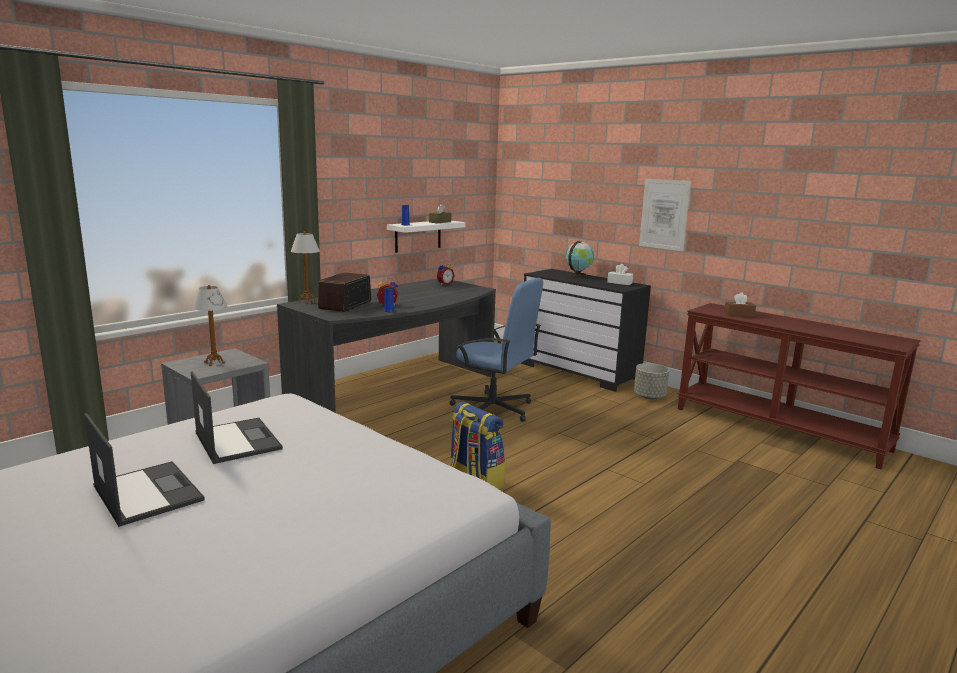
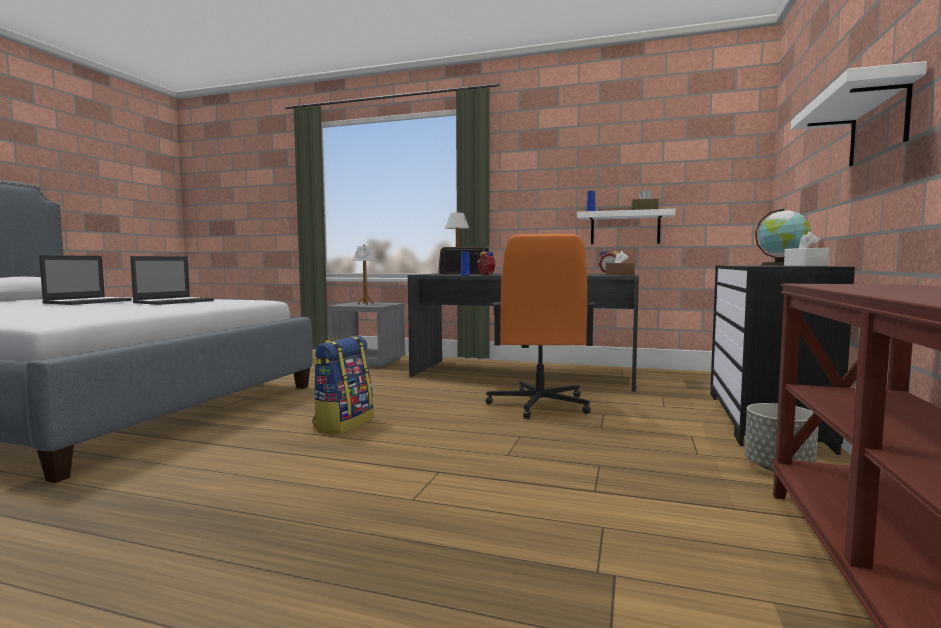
camera: 65 degrees right, 10 degrees down
(493, 409) = (539, 405): blue office chair -> orange office chair
(664, 214) = (878, 124): picture -> white shelf
(739, 314) = (872, 287): brown tissue box -> brown tissue box (619, 275)

